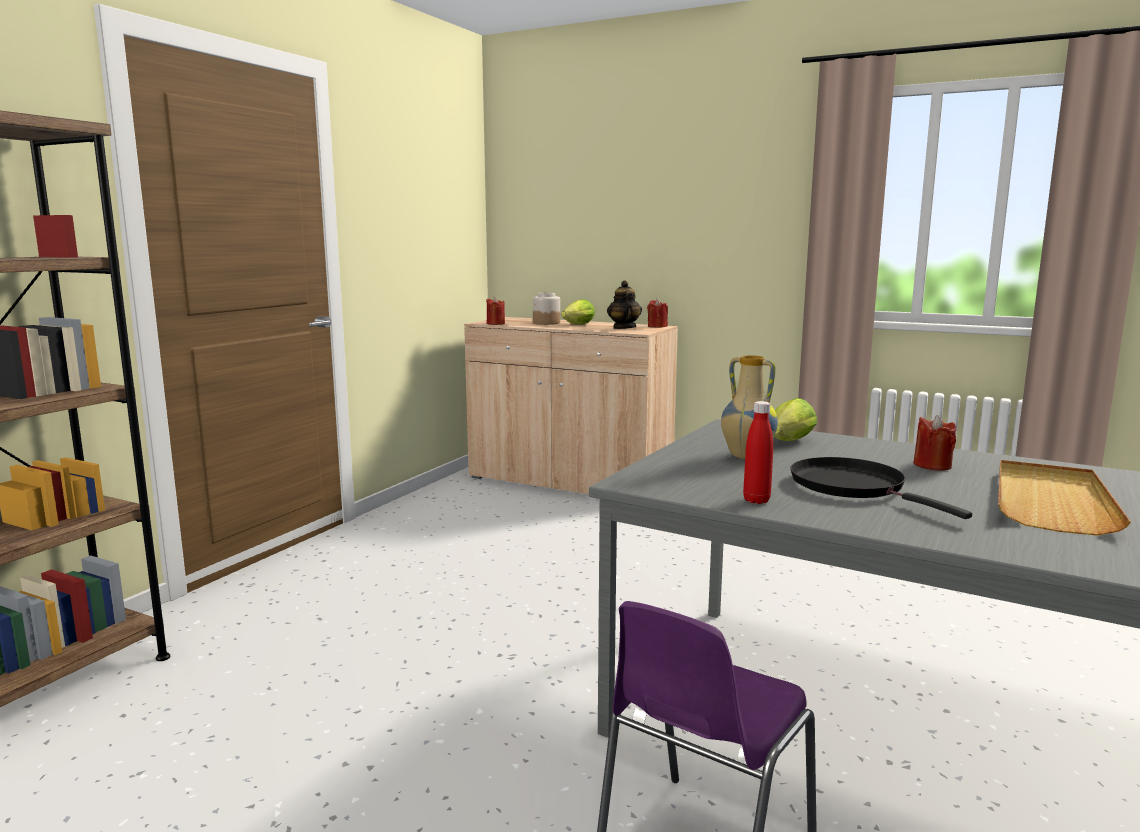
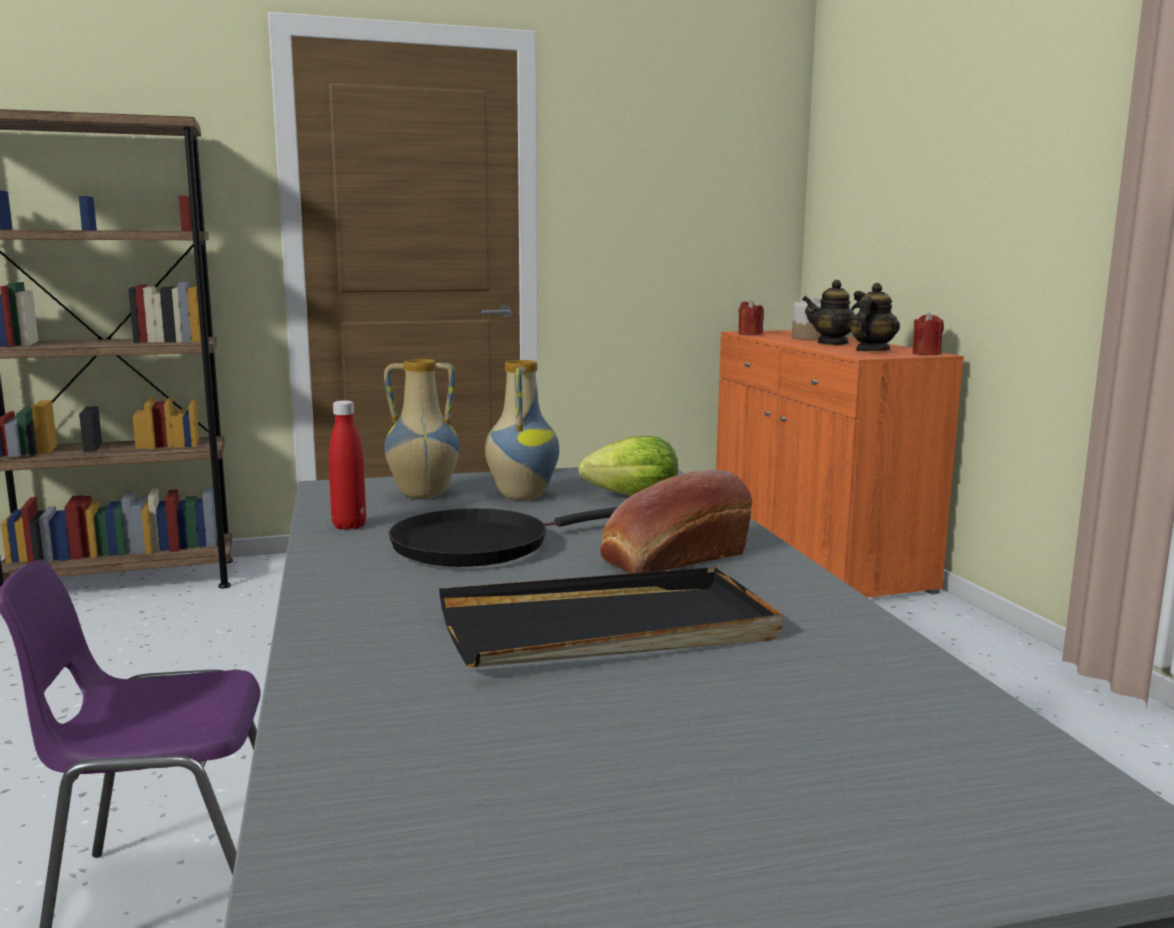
camera: 45 degrees right, 0 degrees up
(569, 481) = (815, 555): beige cabinet -> orange cabinet
(577, 325) = (833, 343): lettuce -> teapot
(703, 472) = (422, 495): none -> vase
(853, 487) = (480, 545): black frying pan -> black frying pan turned 135 degrees counterclockwise
(932, 465) = (670, 558): red candle -> bread
(1051, 502) = (609, 629): beige tray -> black tray

